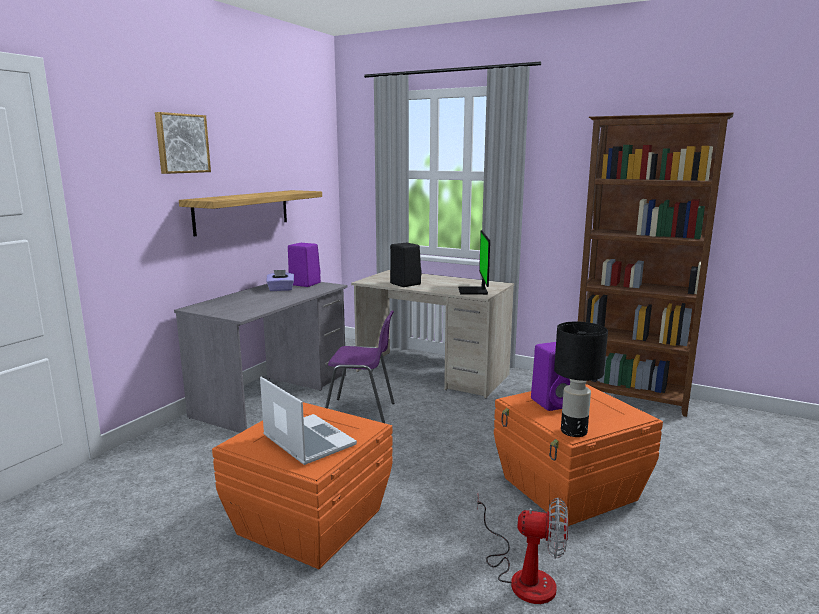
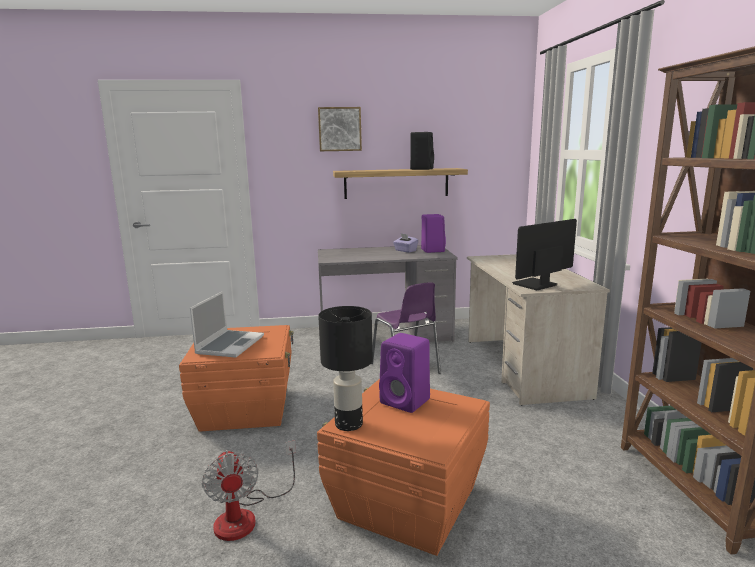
camera: 55 degrees right, 0 degrees up
(404, 284) = (500, 266): black speaker -> black speaker (421, 169)

